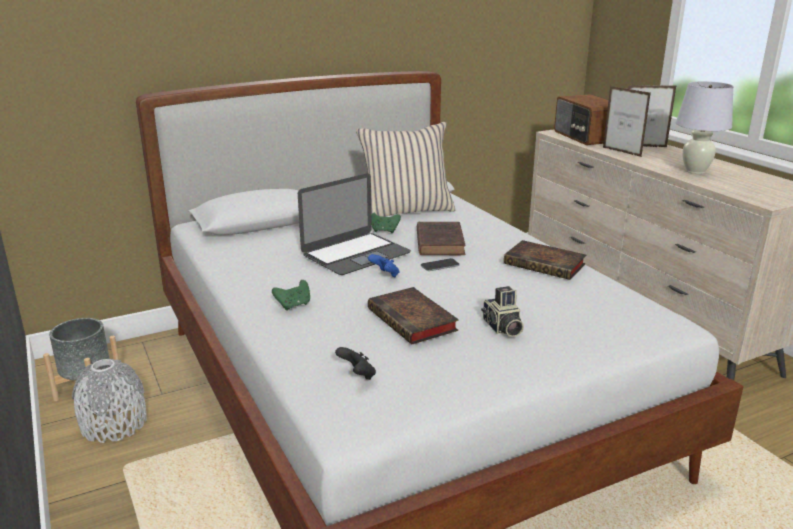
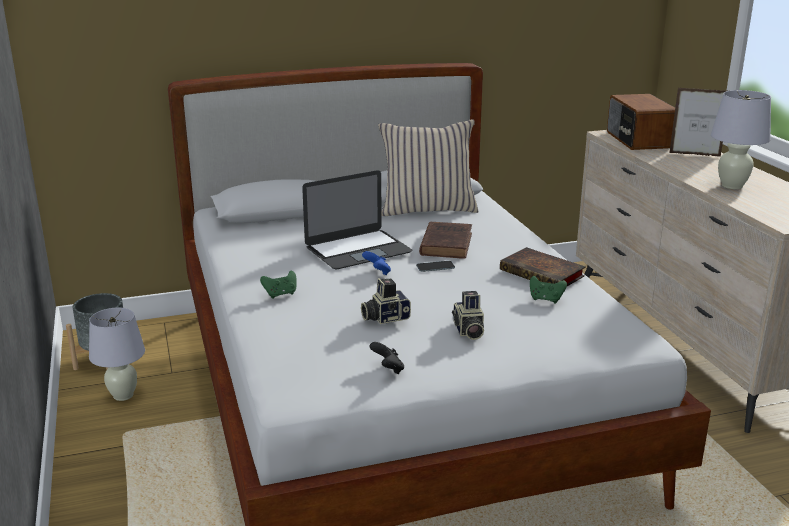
camera: 10 degrees right, 0 degrees up
(114, 424) = (123, 395): grey vase -> white table lamp
(357, 375) = (312, 360): black game controller -> black game controller (388, 369)
(384, 231) = (396, 229): green game controller -> green game controller (546, 299)
(414, 321) = (385, 317): book -> camera
(621, 152) = (665, 160): picture frame -> none

